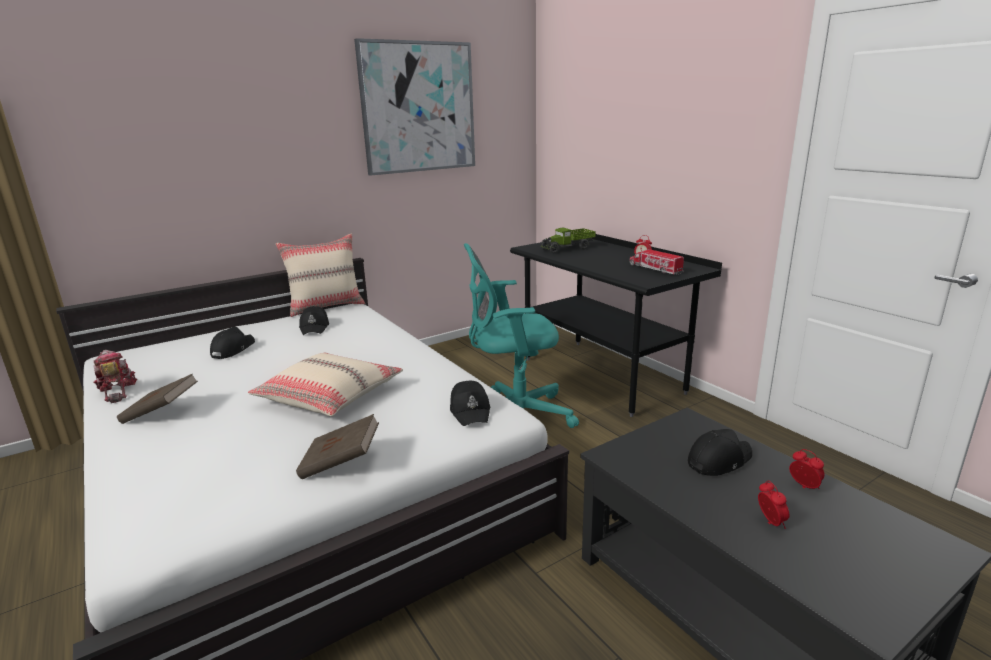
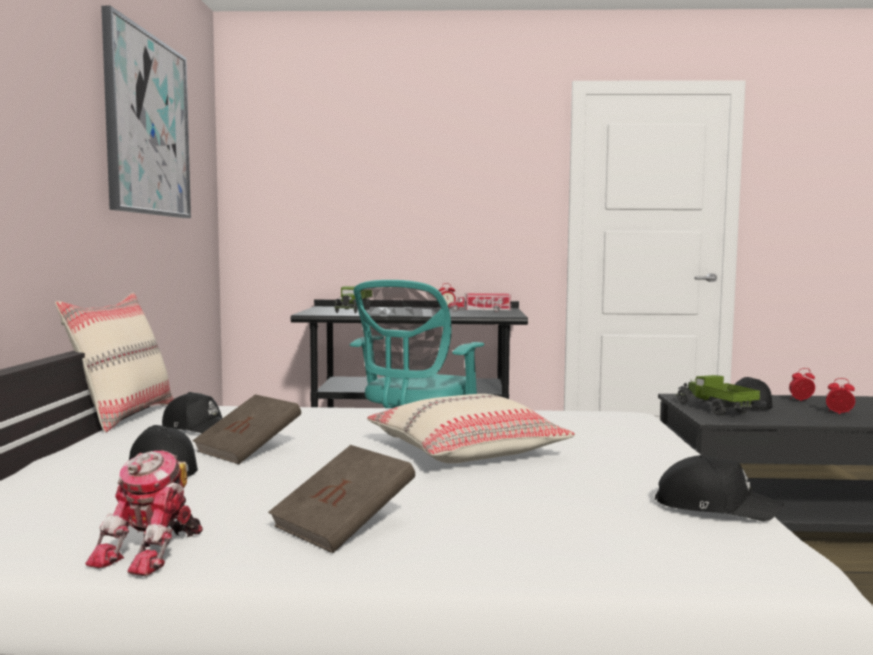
camera: 55 degrees left, 15 degrees down
(116, 392) = (154, 551): toy robot -> toy robot turned 75 degrees counterclockwise
(341, 463) = (658, 465): brown book -> brown book (248, 450)
(470, 410) = (599, 419): black cap -> black cap (714, 506)
(656, 447) = (714, 409): none -> toy truck

